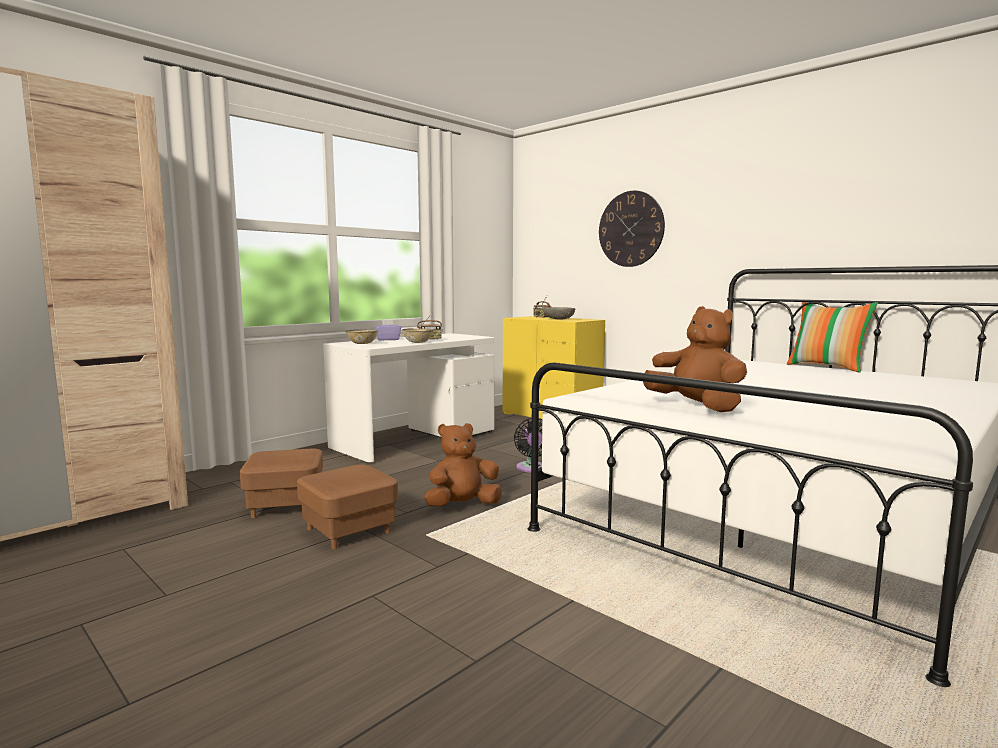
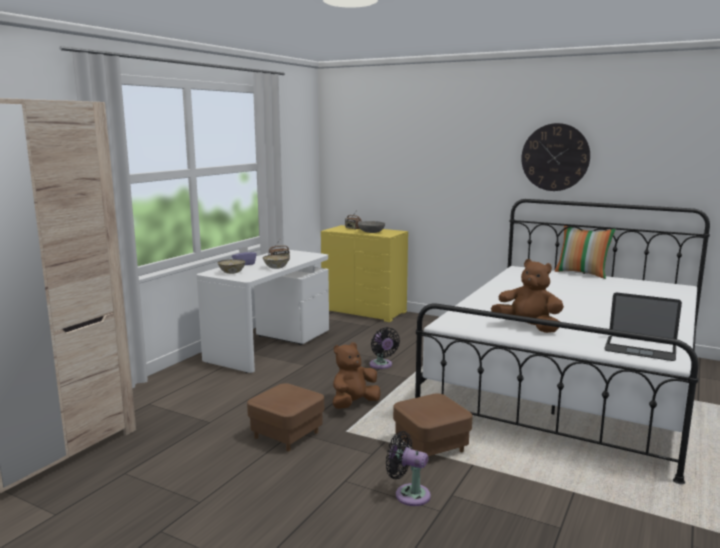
camera: 15 degrees left, 5 degrees up
(285, 505) = (217, 420): brown ottoman -> brown ottoman (431, 447)
(446, 628) = (408, 494): none -> black fan
(631, 229) = (429, 159): wall clock -> wall clock (555, 157)
(872, 437) = (640, 348): none -> laptop

